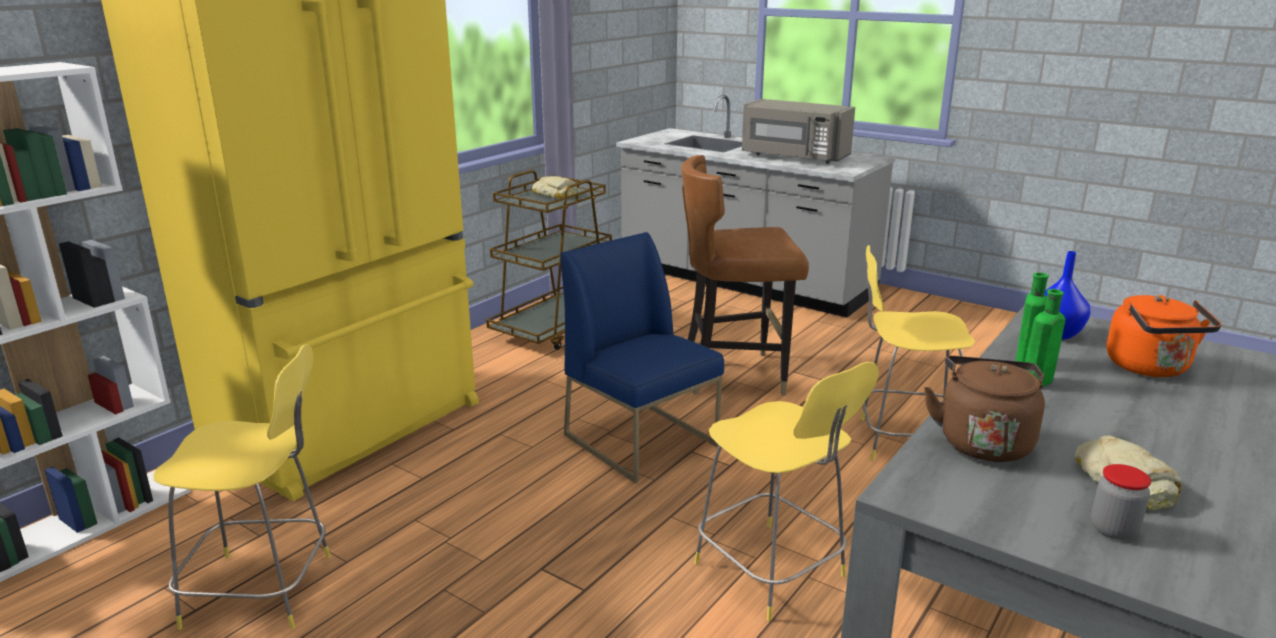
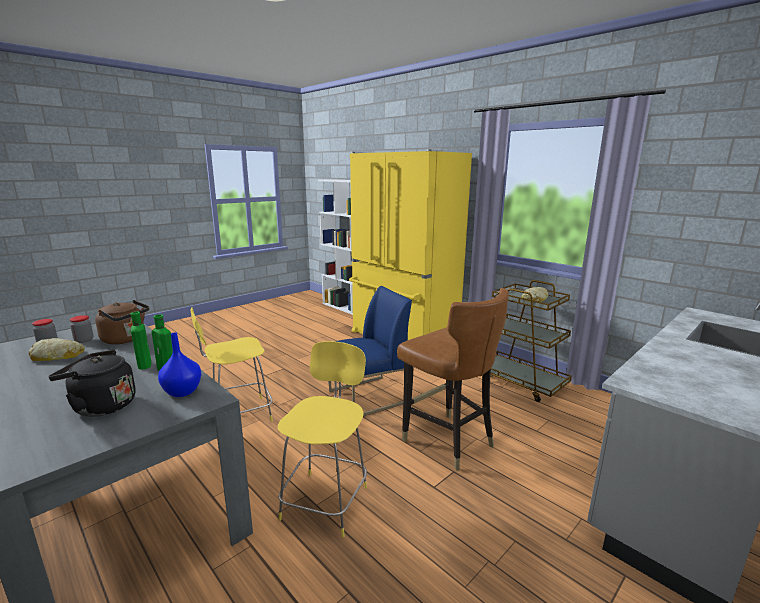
camera: 100 degrees right, 5 degrees down
(264, 591) = (305, 331): yellow stool -> none
(734, 375) = (447, 441): brown chair -> brown chair turned 135 degrees clockwise
(794, 157) = (694, 368): grey microwave -> none
(1043, 491) = (84, 340): none -> jar
(1150, 368) = (101, 406): orange kettle -> black kettle

